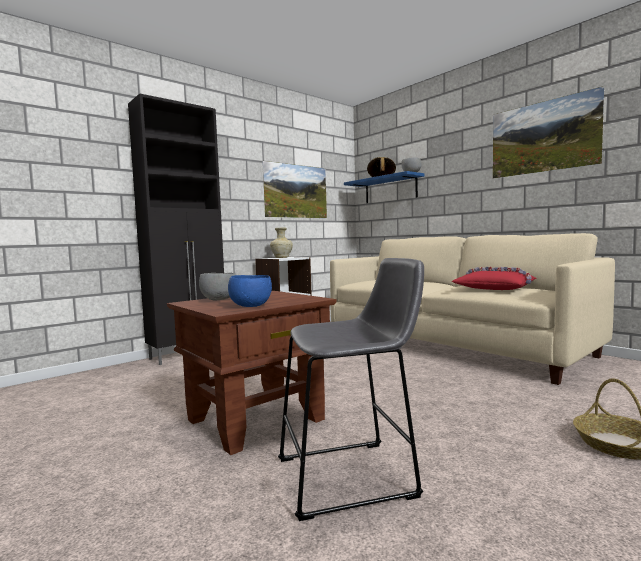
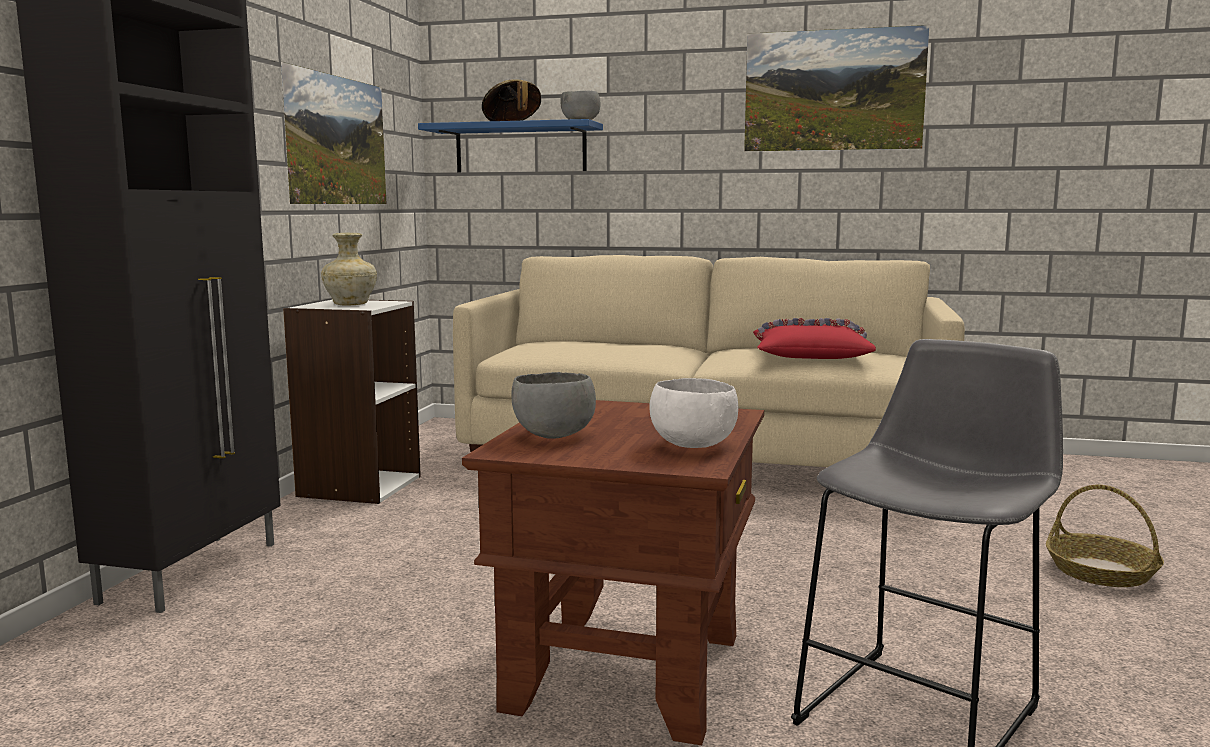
camera: 35 degrees left, 5 degrees up
(251, 306) = (692, 445): blue bowl -> white bowl

